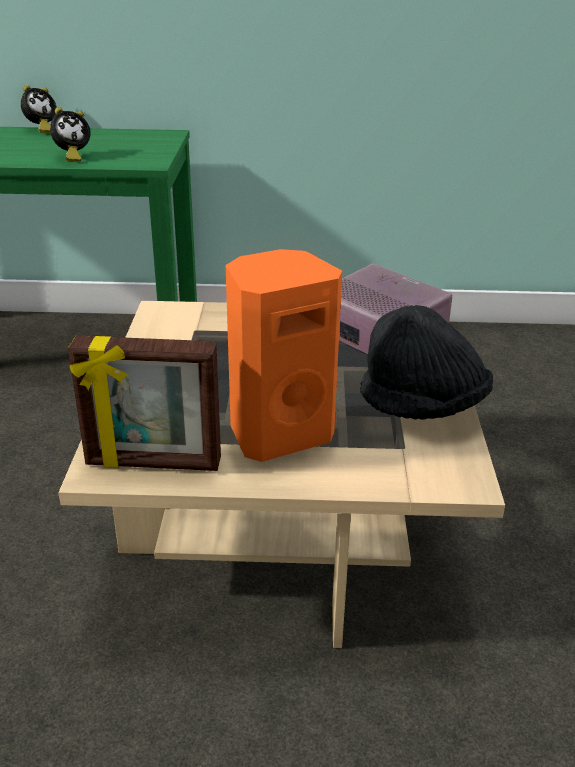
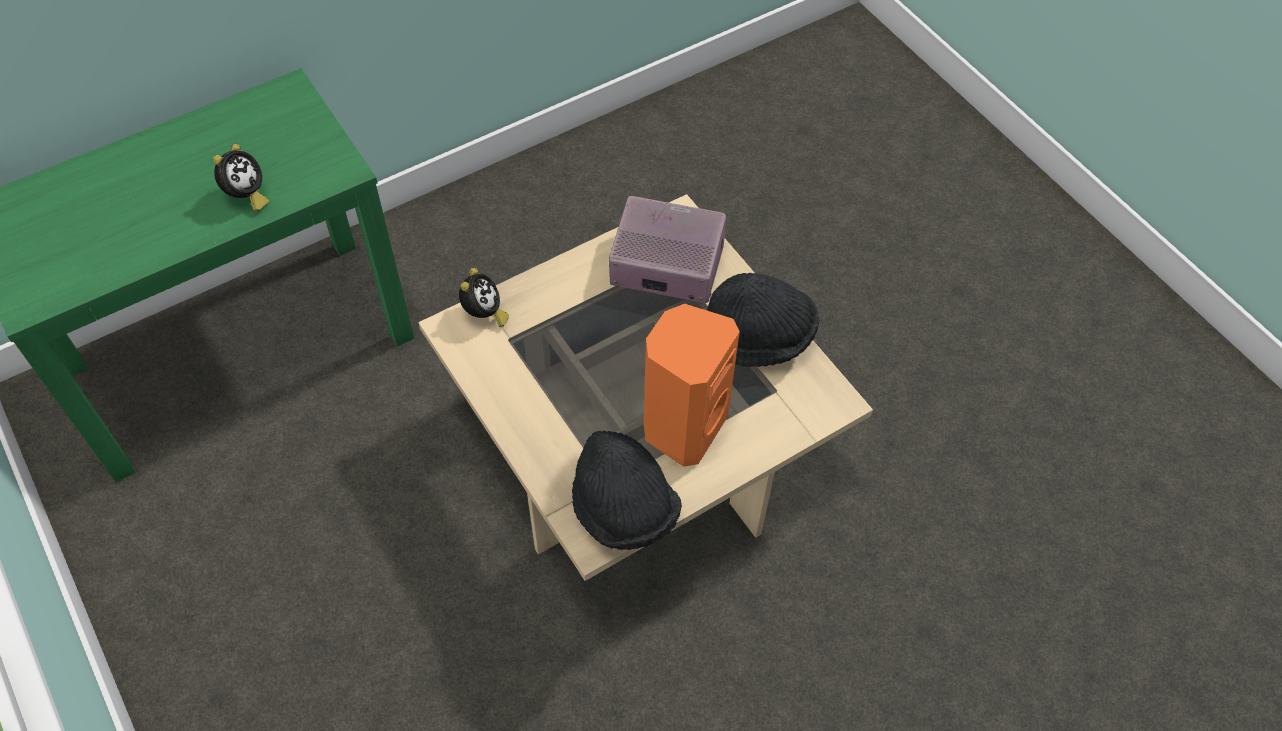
camera: 35 degrees left, 25 degrees up
(41, 130) = (130, 147): alarm clock -> alarm clock (484, 314)
(153, 464) = (623, 510): picture frame -> black hat

